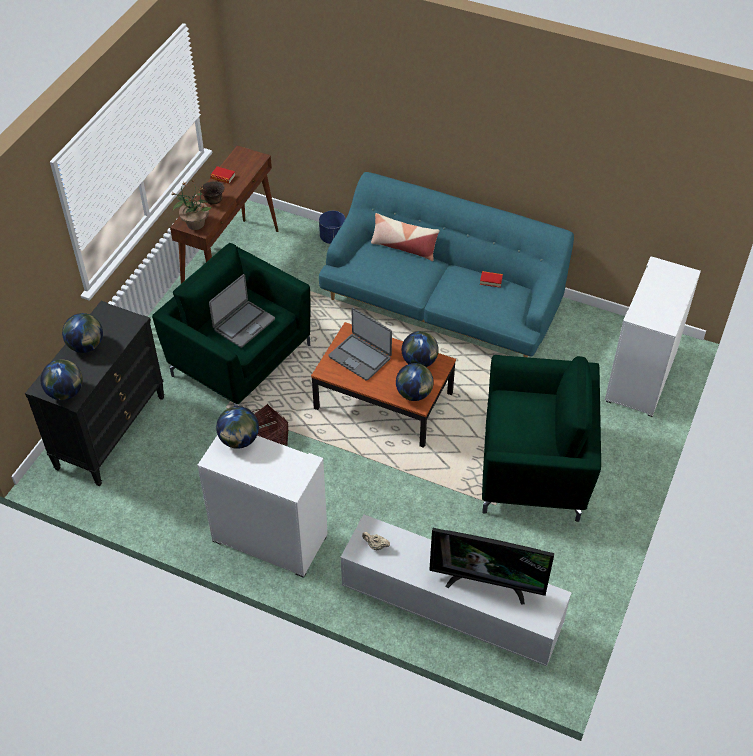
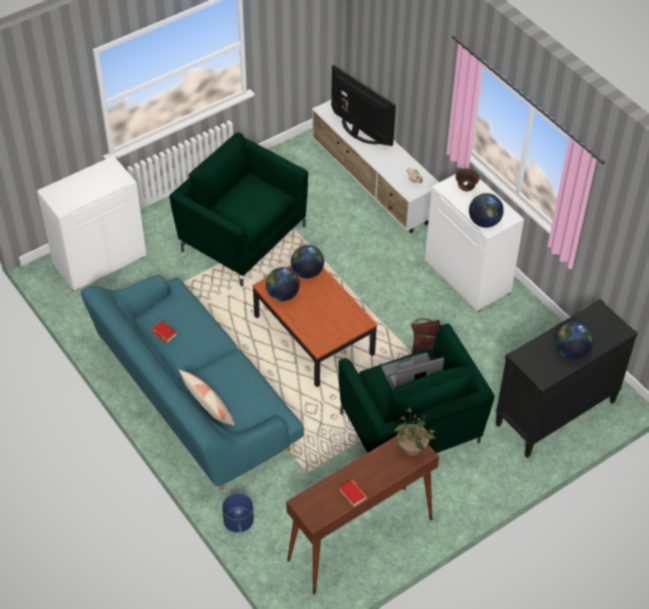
camera: 150 degrees left, 0 degrees up
(66, 392) = (603, 318): globe -> none
(213, 201) = (379, 467): brown bowl -> brown bowl (466, 188)
(360, 357) = (326, 320): laptop -> none

